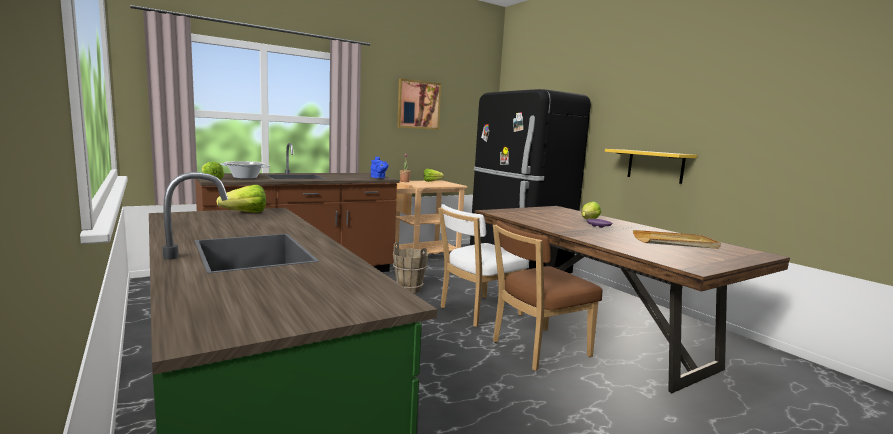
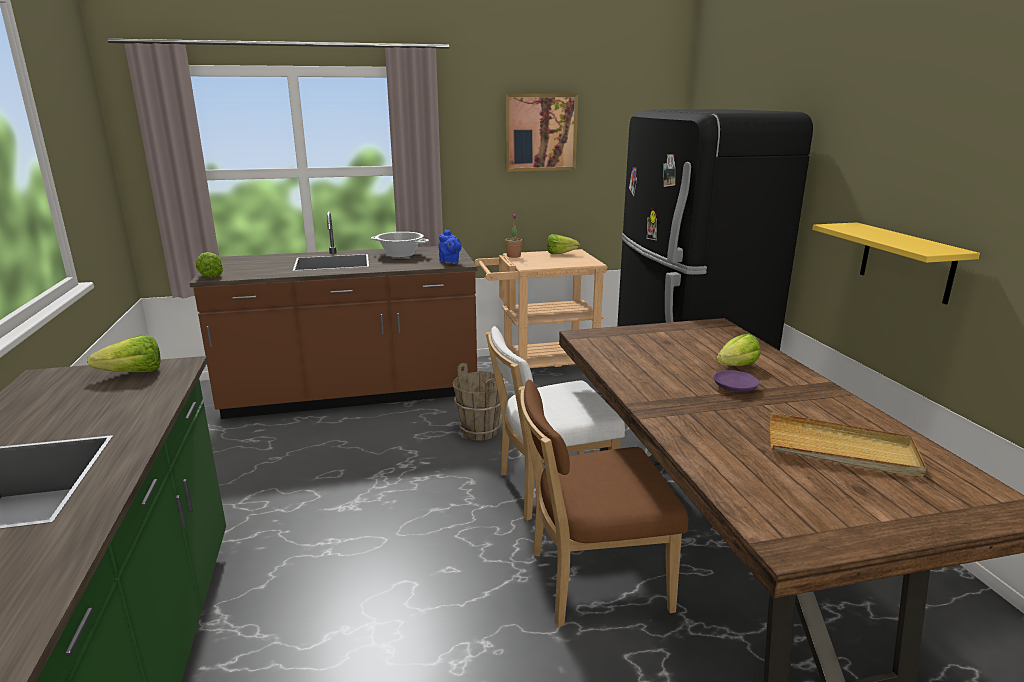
camera: 20 degrees right, 10 degrees up
(245, 177) = (260, 268): cooking pot -> cooking pot (400, 255)

